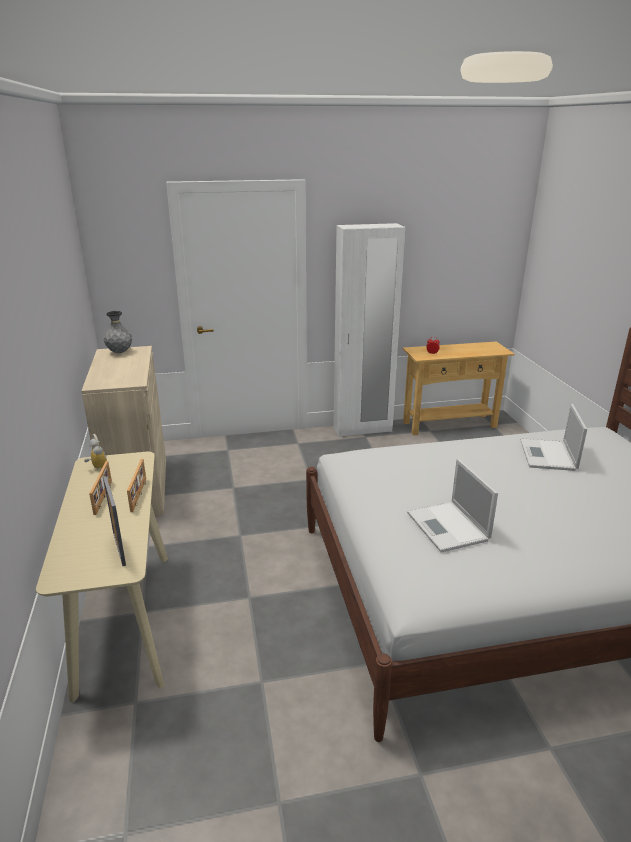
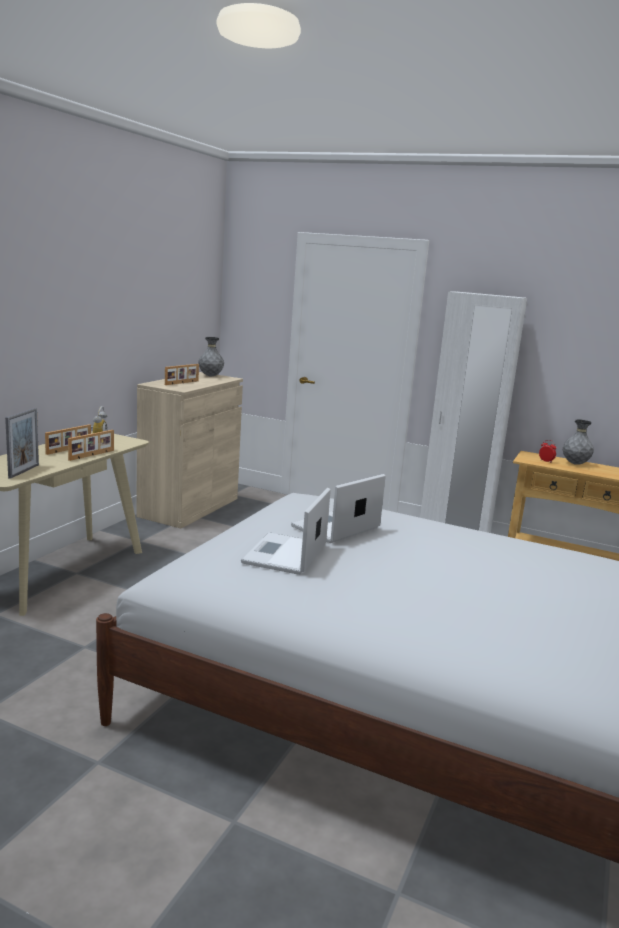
camera: 35 degrees right, 10 degrees down
(117, 372) = (182, 383): none -> picture frame
(449, 349) = (575, 464): none -> grey vase
(548, 455) = (511, 557): laptop -> laptop (335, 528)

